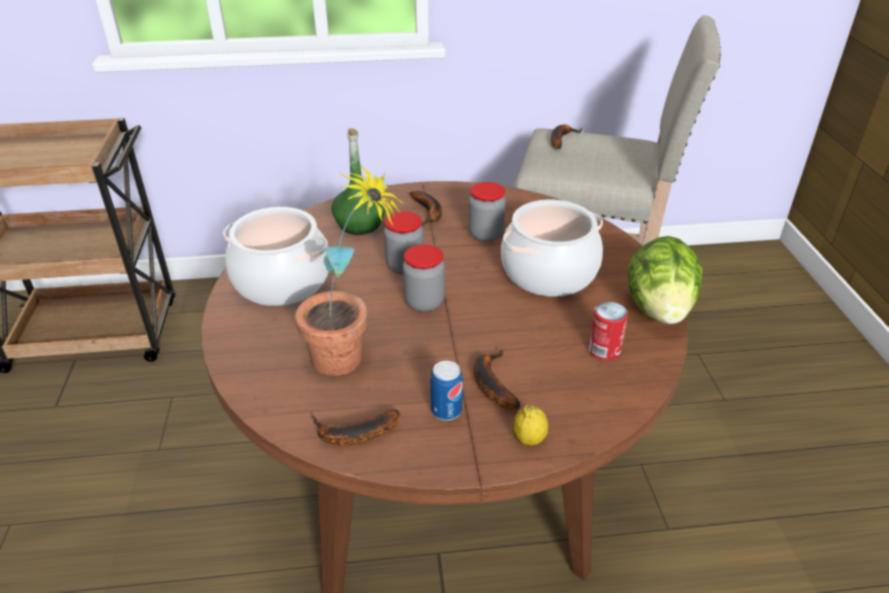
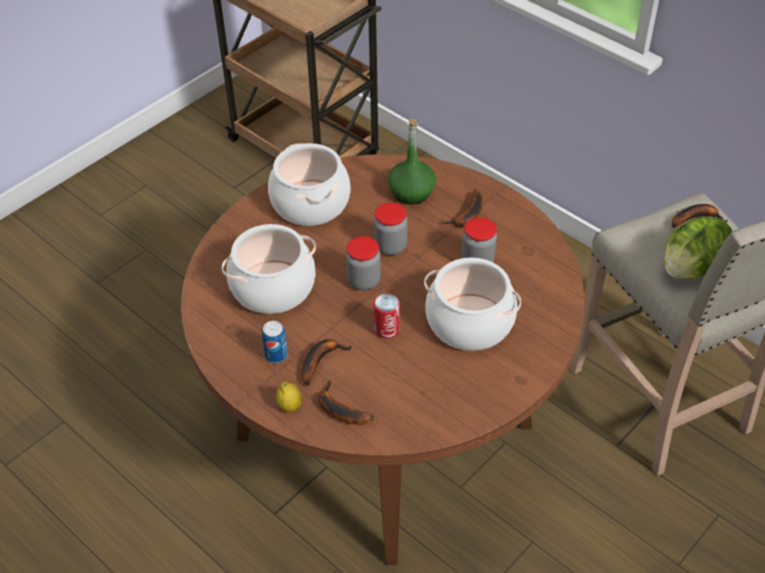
camera: 50 degrees right, 10 degrees up
(351, 362) = (273, 287): potted plant -> cooking pot
(352, 435) = (218, 328): banana -> banana (339, 410)
(604, 350) = (412, 398): can -> can (387, 329)
(659, 309) = (494, 404): lettuce -> lettuce (692, 269)

